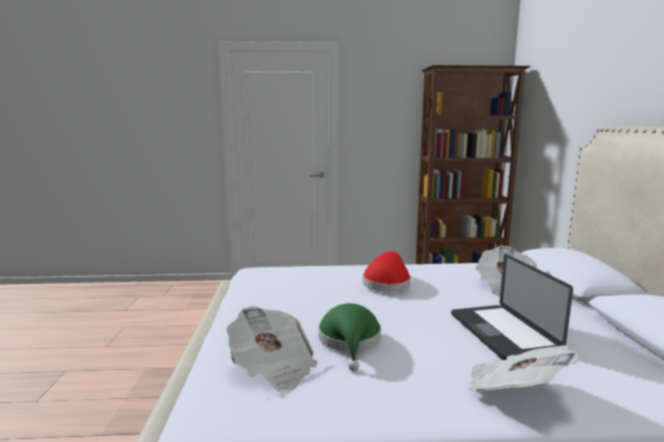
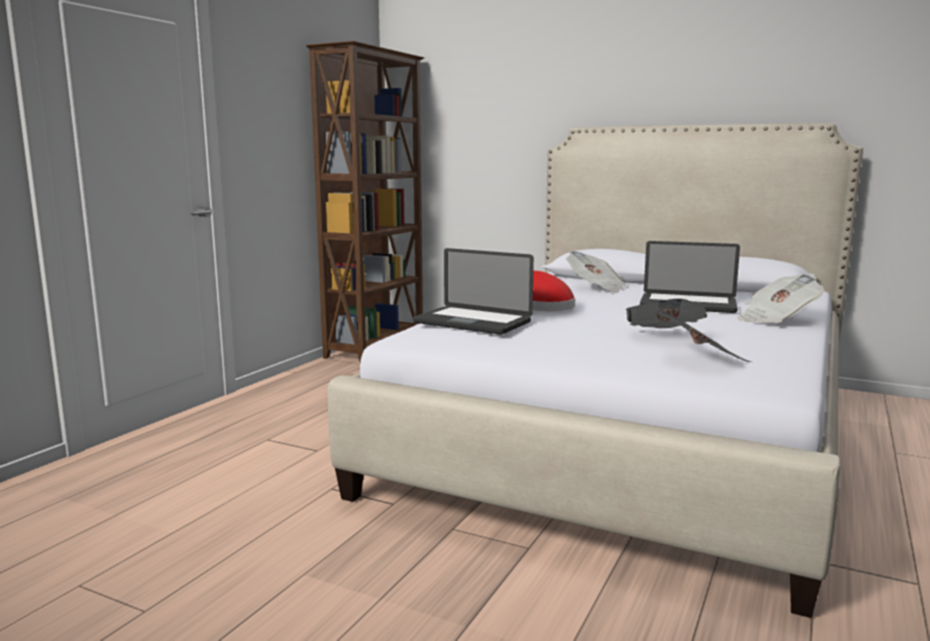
camera: 60 degrees left, 0 degrees up
(304, 275) = (472, 322): none -> laptop
(350, 341) = (664, 337): green hat -> newspaper

